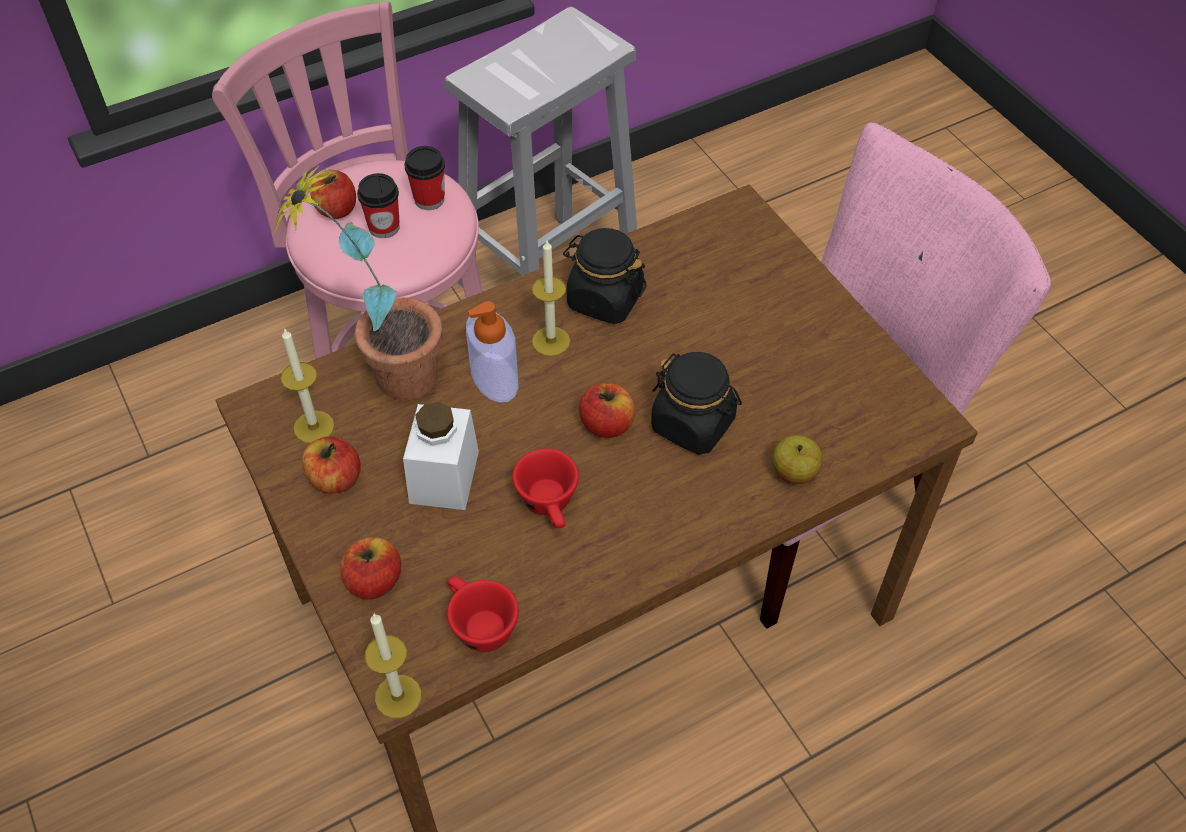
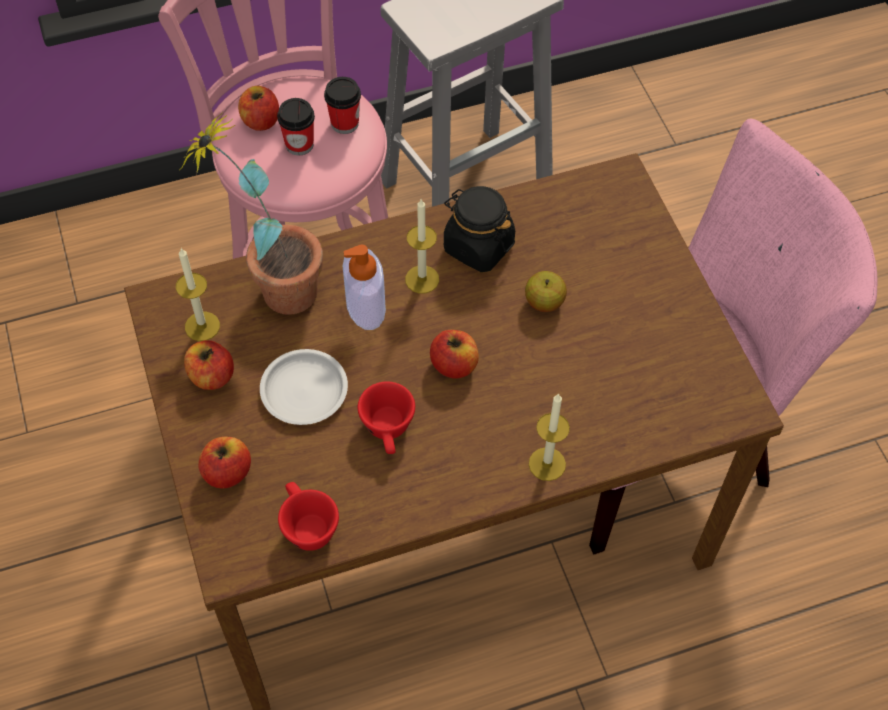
camera: 10 degrees right, 5 degrees up
(398, 696) = (228, 575): candle -> candle (547, 464)
(444, 477) = (304, 390): white jar -> white plate
(693, 424) = (530, 377): black jar -> none
(794, 472) = (608, 436): apple -> apple (544, 302)

